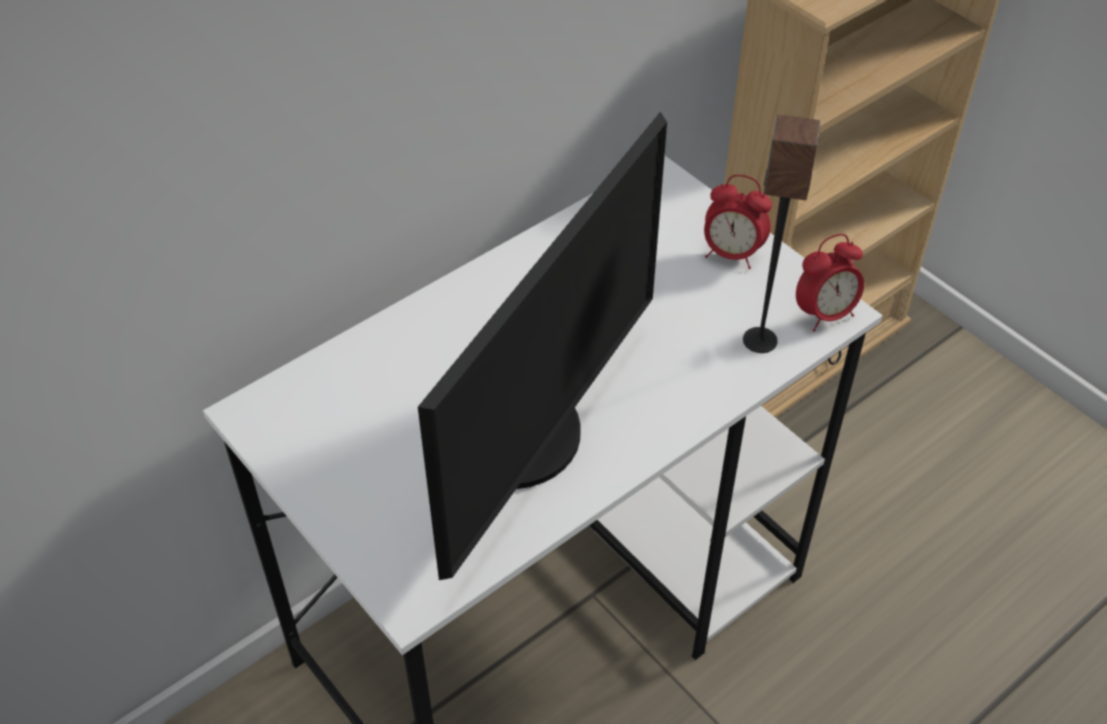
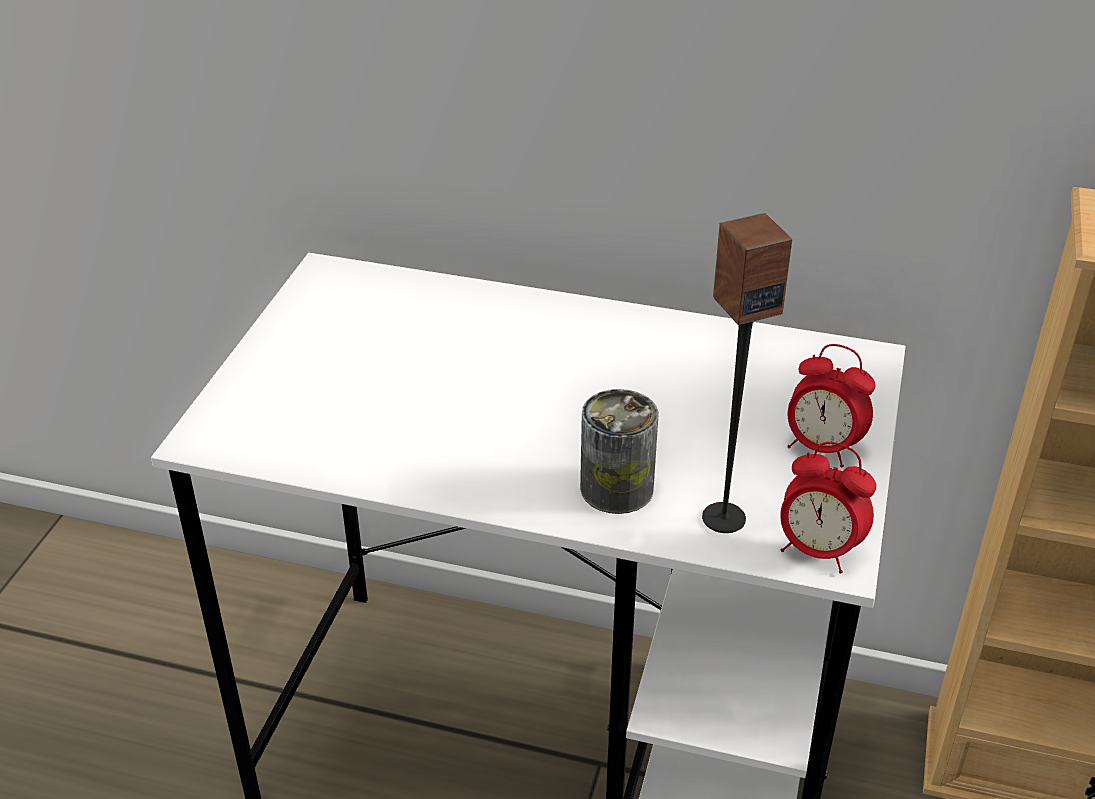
camera: 55 degrees right, 10 degrees down
(526, 439) = (437, 423): monitor -> none
(686, 377) = (616, 488): none -> can
(731, 254) = (822, 448): alarm clock -> alarm clock turned 45 degrees counterclockwise

